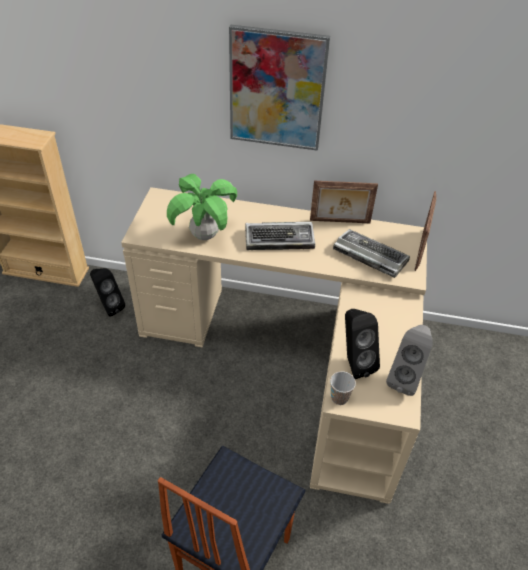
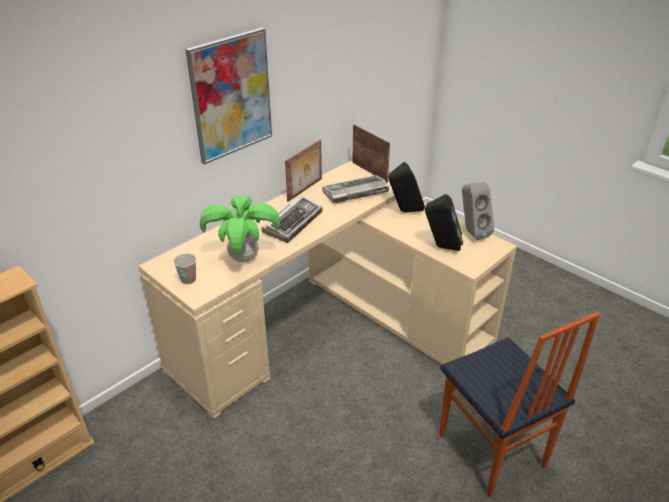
camera: 55 degrees left, 10 degrees down
(109, 306) = (151, 427): black speaker -> black speaker (404, 211)
(339, 398) = (467, 266): cup -> cup (188, 279)

